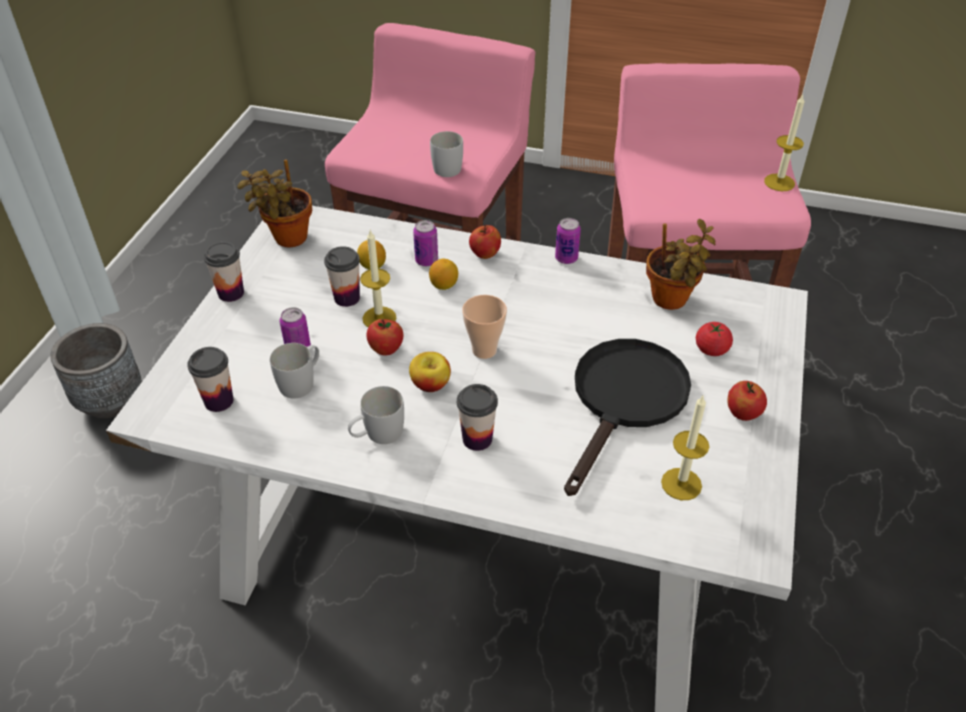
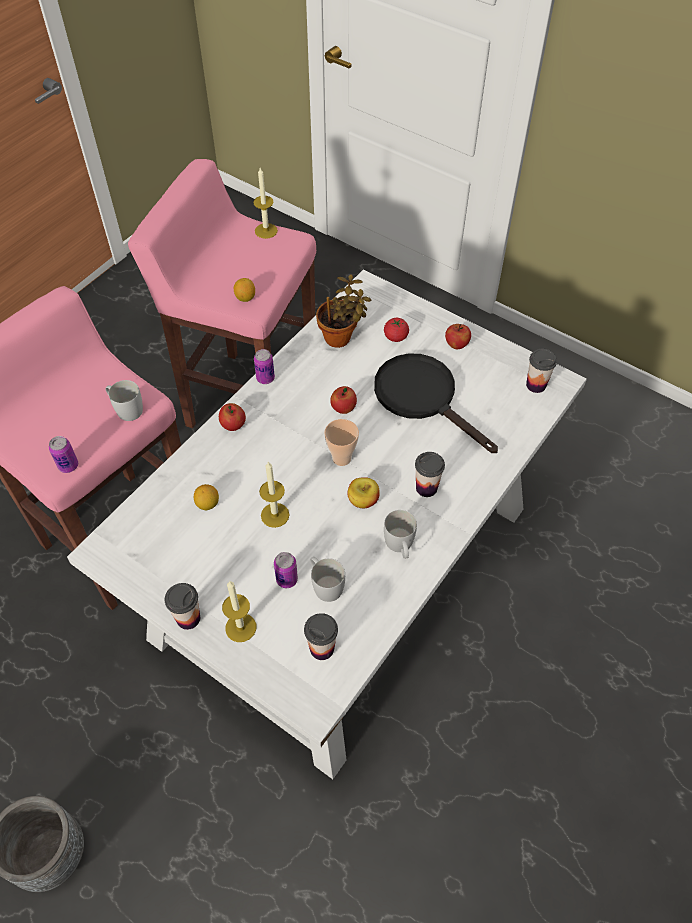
camera: 70 degrees left, 10 degrees up
(287, 239) = (134, 560): potted plant -> none
(347, 298) = (239, 531): cup -> cup (536, 385)
(386, 349) = (313, 519): apple -> apple (343, 408)
(426, 261) = (221, 465): can -> can (68, 466)
(444, 285) = (257, 462): lemon -> lemon (245, 298)
(681, 484) = (500, 396): candle -> candle (241, 627)

